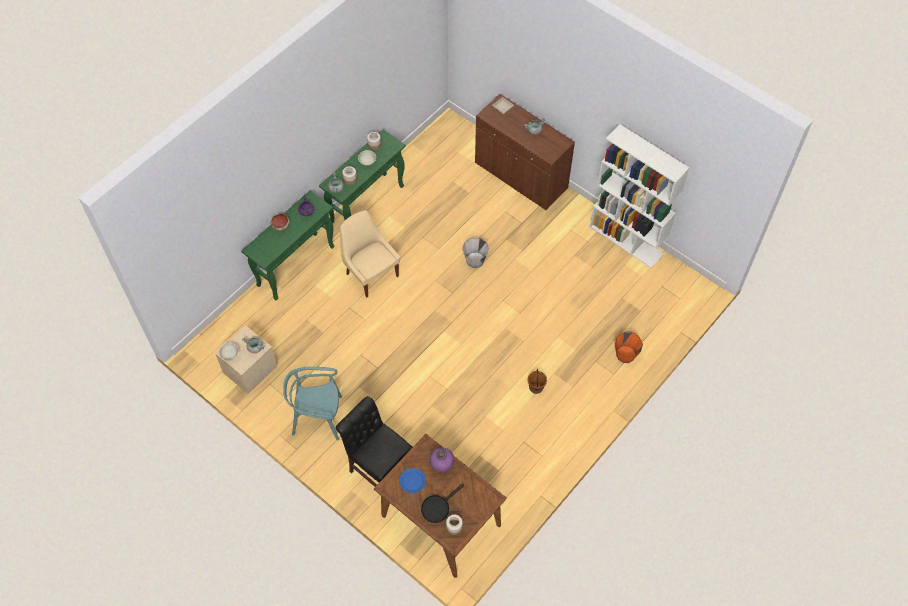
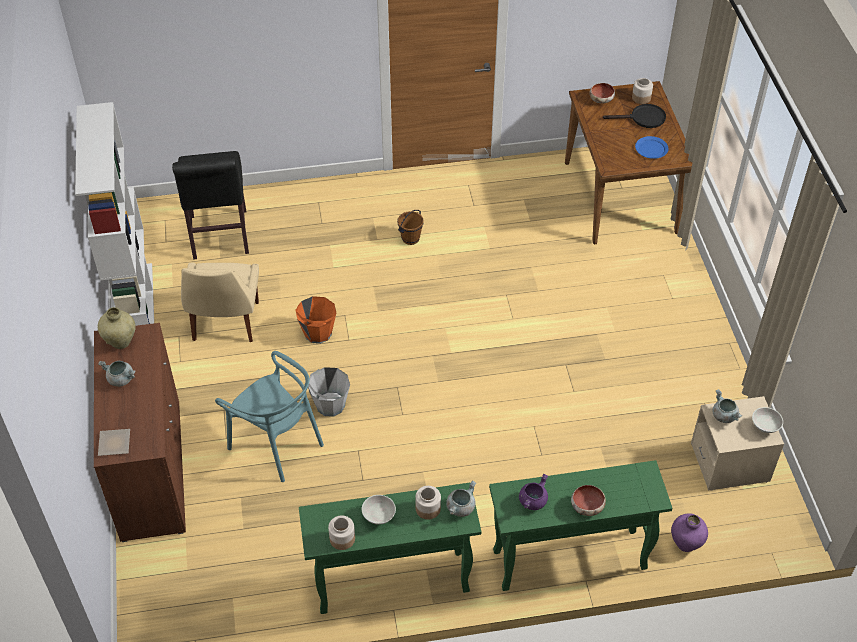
camera: 140 degrees left, 10 degrees down
(318, 417) = (680, 357): turquoise chair -> turquoise chair (277, 444)
(371, 273) = (476, 478): beige chair -> beige chair (225, 323)
(379, 469) = (648, 270): black chair -> black chair (219, 238)
(442, 465) = (609, 143): purple vase -> purple vase (686, 543)
(479, 504) = (601, 99): none -> bowl
(556, 145) = (120, 342): none -> beige vase
(625, 354) = (285, 210): orange bucket -> orange bucket (317, 333)

